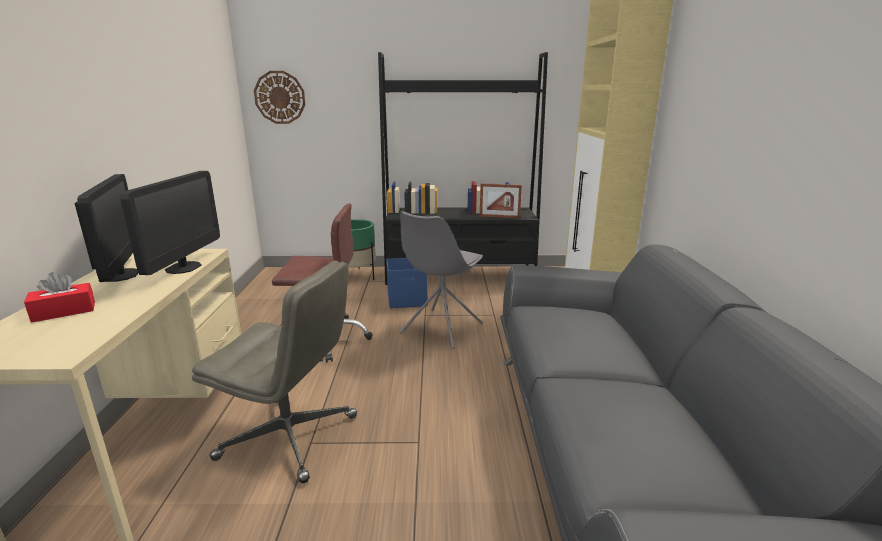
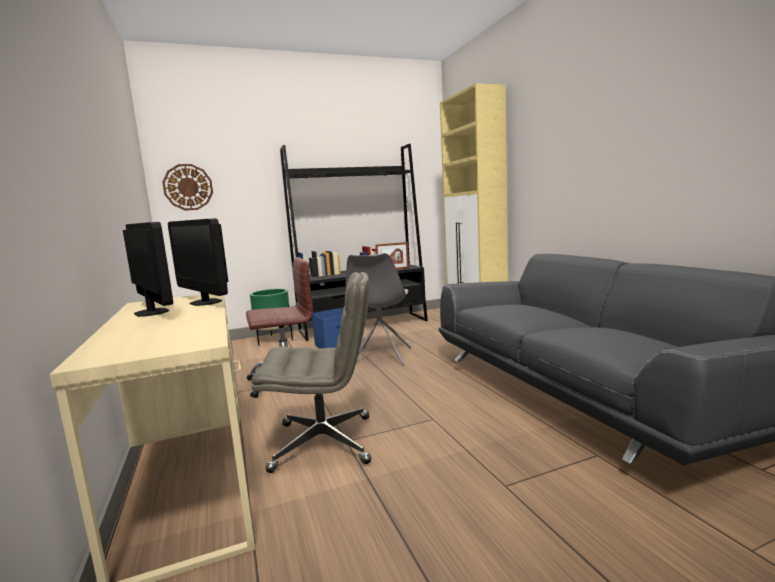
camera: 20 degrees left, 10 degrees down
(64, 311) = (143, 331): red tissue box -> none
(183, 267) = (205, 302): monitor -> monitor turned 150 degrees clockwise

